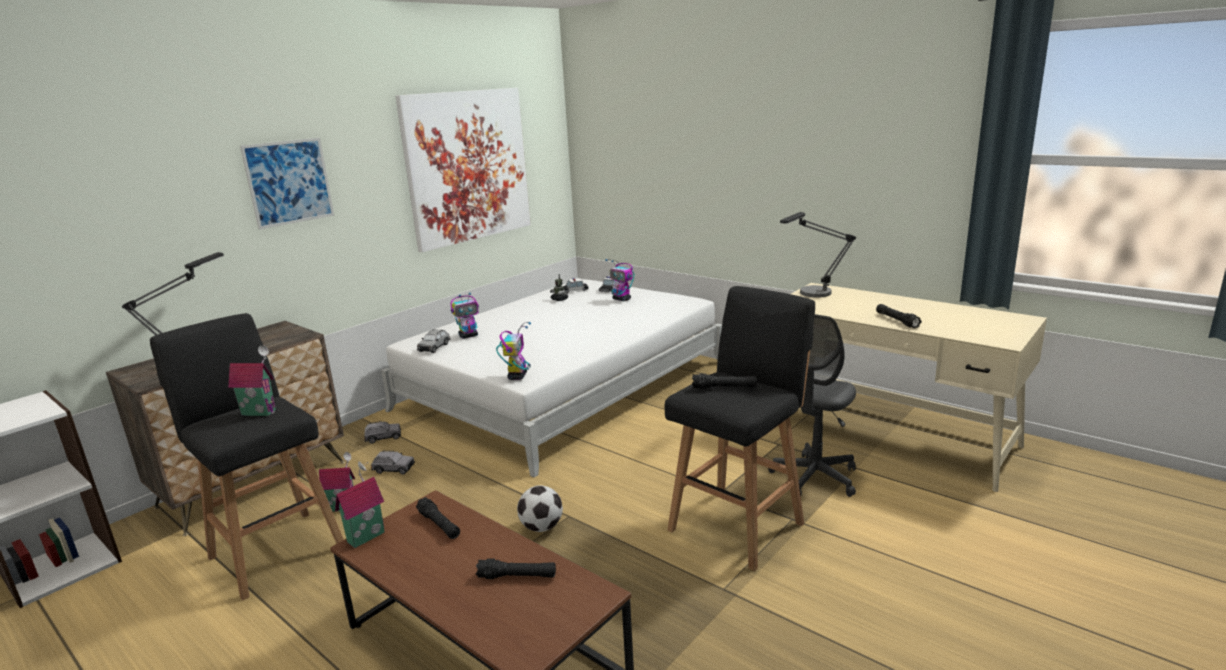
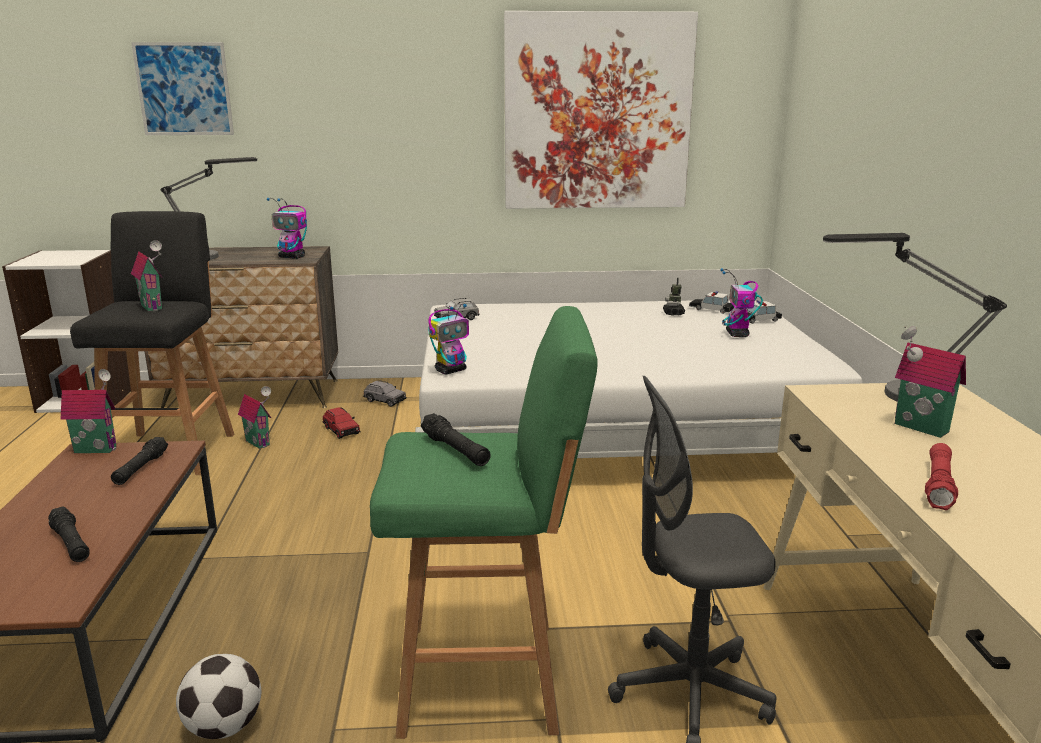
camera: 45 degrees right, 0 degrees up
(289, 182) = (357, 99): picture -> picture (184, 89)
(393, 469) = (341, 430): grey toy car -> red toy car
(469, 336) = (506, 319): toy robot -> toy robot (292, 257)
(541, 527) = (330, 547): football -> football (223, 727)
(738, 524) = (487, 676): black stool -> green stool
(846, 304) = (919, 428): none -> toy house
(897, 321) = (938, 485): black flashlight -> red flashlight

